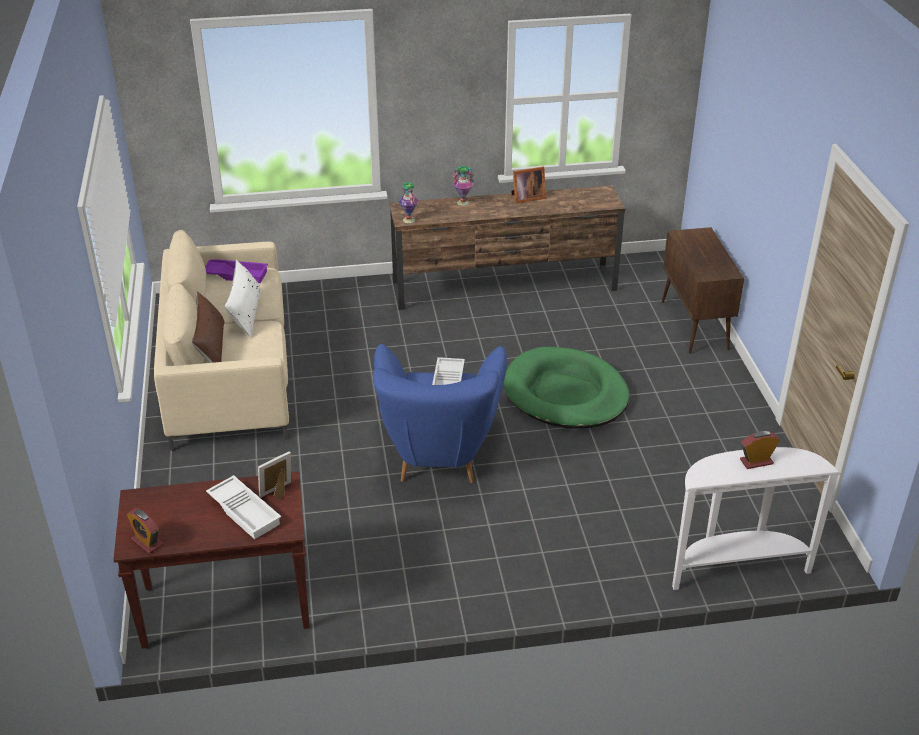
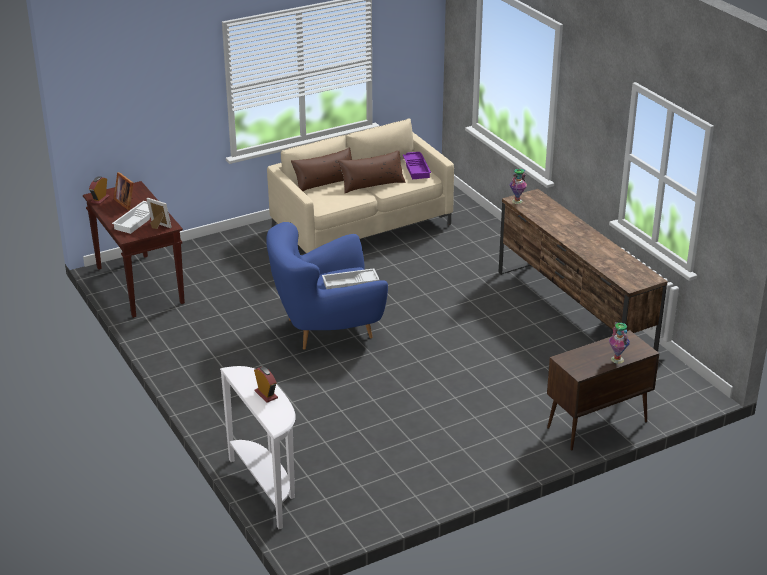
camera: 70 degrees right, 5 degrees down
(245, 313) = (372, 184): white pillow -> brown pillow
(463, 202) = (566, 217): vase -> vase (617, 359)
(526, 198) = (601, 243): picture frame -> picture frame (126, 202)
(565, 393) = (440, 371): green dog bed -> none

